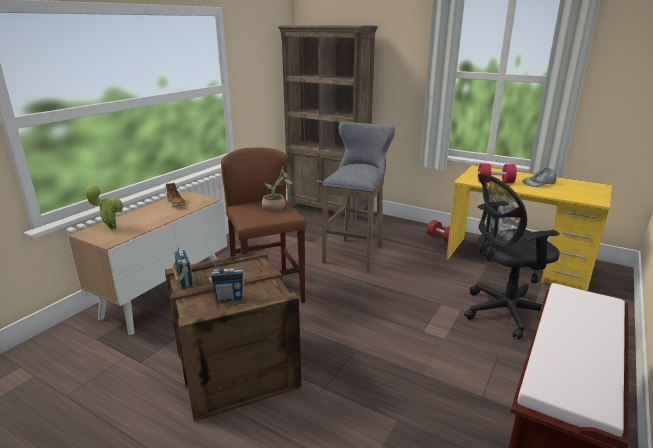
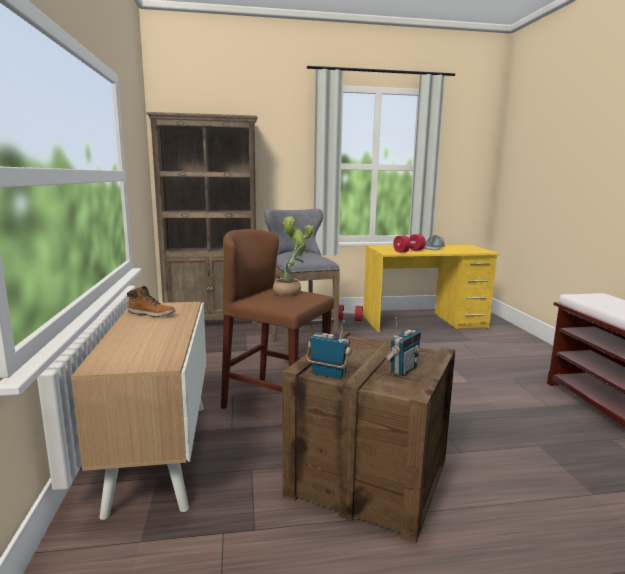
camera: 40 degrees left, 10 degrees down
(111, 228) = (125, 352): potted plant -> potted plant (297, 254)
(503, 312) = (469, 353): black office chair -> none

